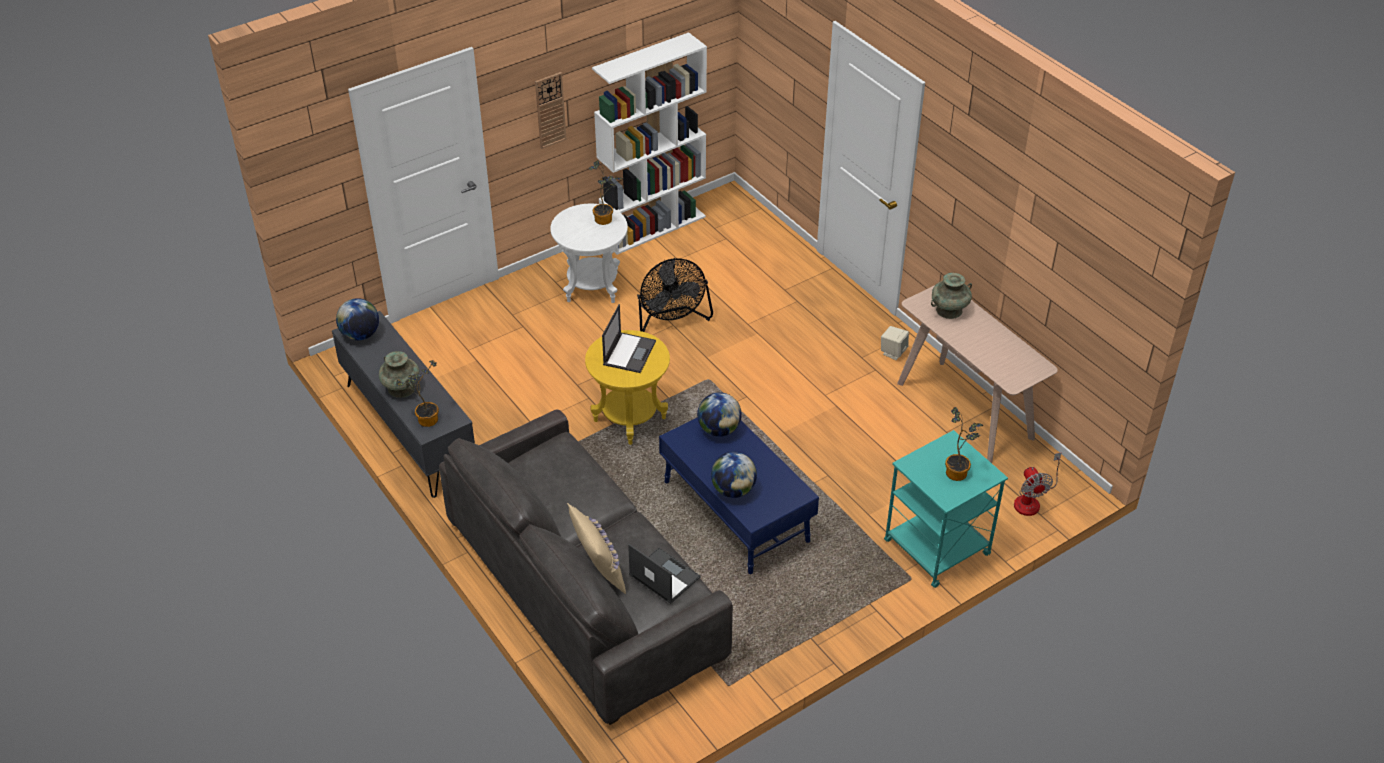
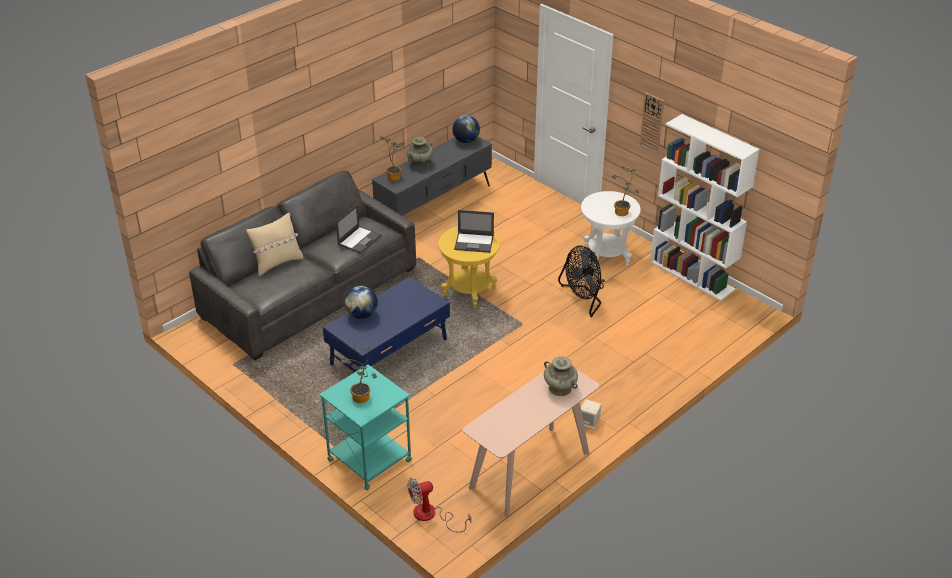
camera: 80 degrees right, 5 degrees down
(663, 575) = (272, 287): laptop -> laptop (359, 240)
(719, 430) = (421, 302): globe -> none

